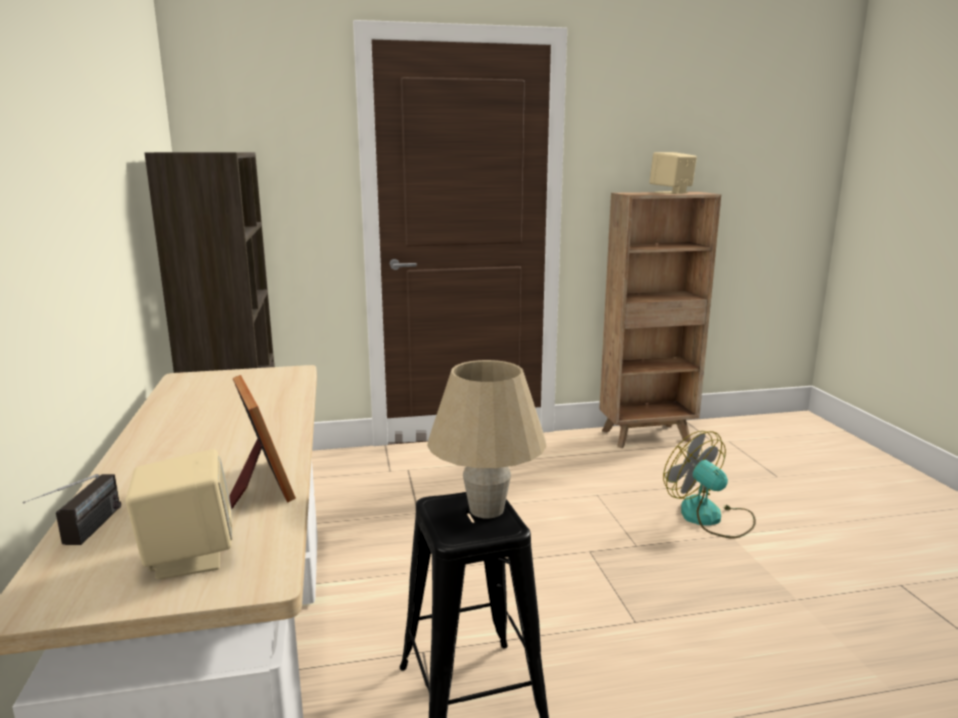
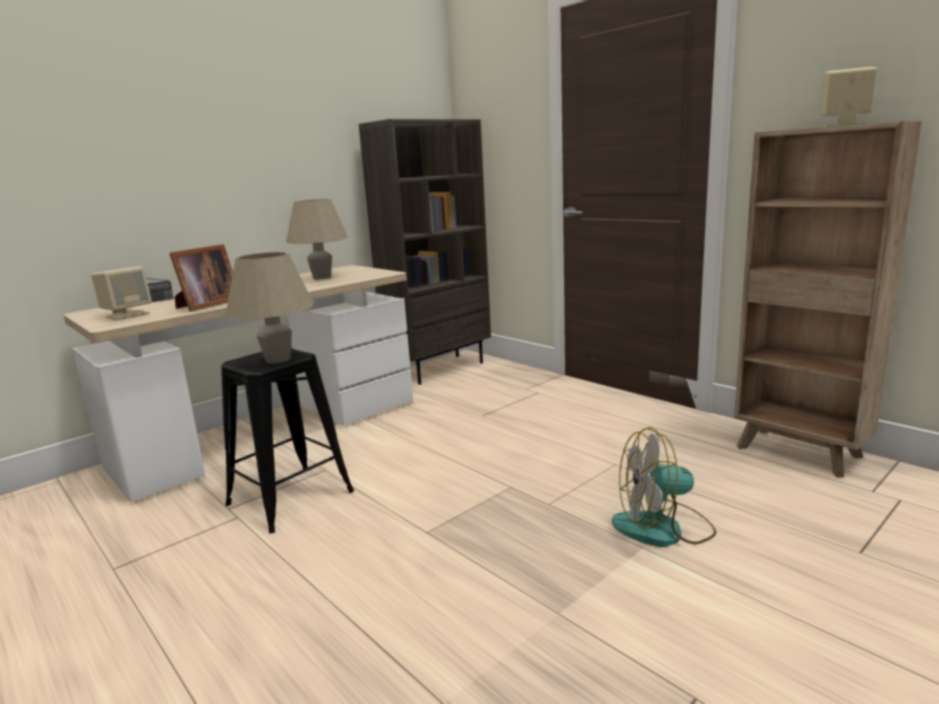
camera: 60 degrees right, 0 degrees up
(226, 399) = (322, 277): none -> beige table lamp
(710, 518) = (663, 528): fan -> fan turned 120 degrees counterclockwise

